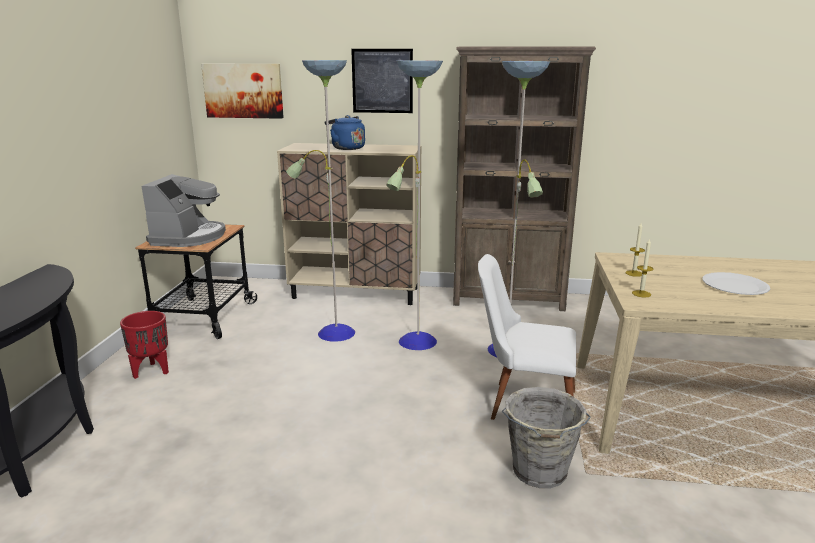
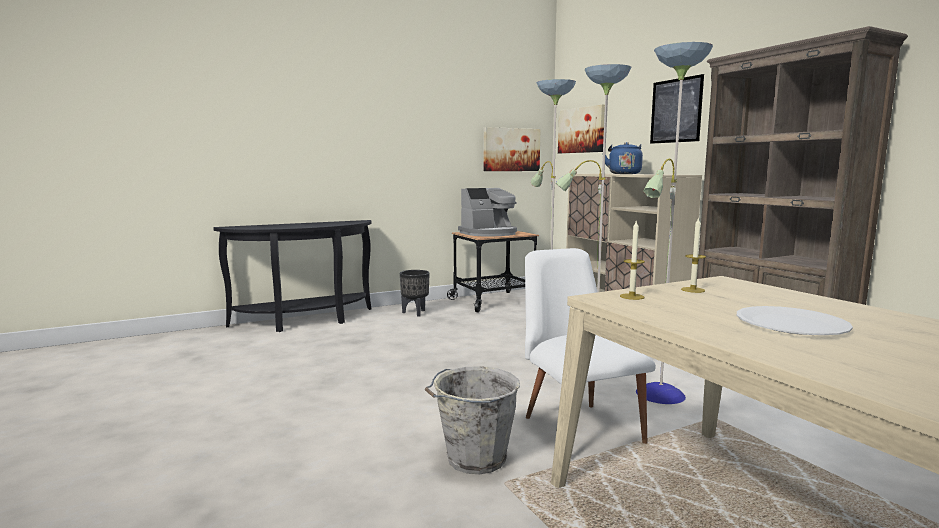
camera: 55 degrees right, 10 degrees down
(151, 371) = (415, 313): red planter -> black planter
(161, 119) = (511, 149): none -> picture

